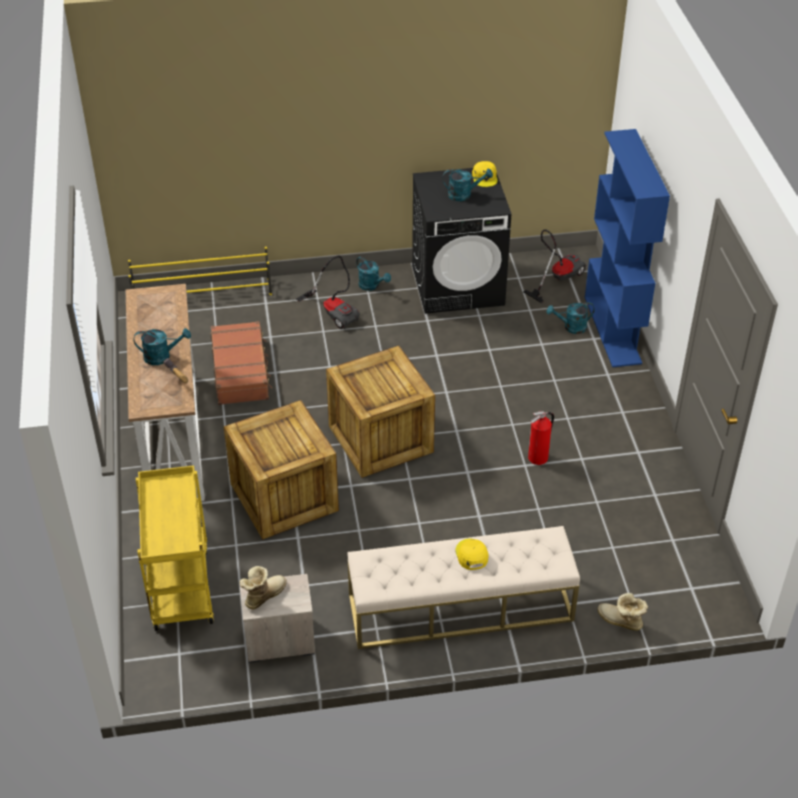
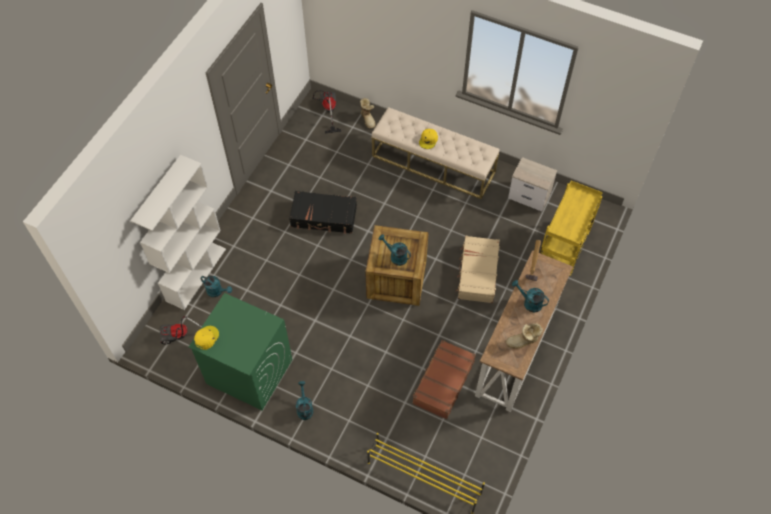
camera: 145 degrees left, 15 degrees up
(263, 595) = (540, 176): boot -> boot (523, 342)
(282, 496) = (477, 273): crate -> beige suitcase
(334, 312) = (347, 398): vacuum cleaner -> vacuum cleaner (328, 111)
(458, 285) = (249, 371): black washing machine -> green washing machine
(464, 194) = (236, 329): turquoise watering can -> turquoise watering can (395, 256)
(538, 458) = (324, 217): fire extinguisher -> black suitcase
(613, 330) = (196, 274): blue bookcase -> white bookcase

